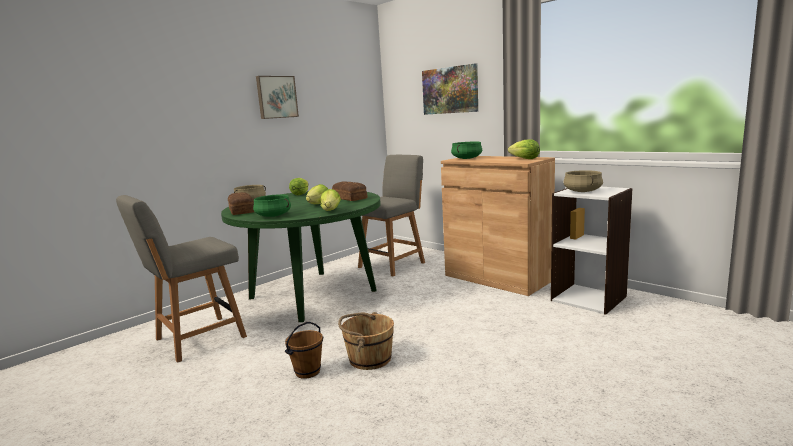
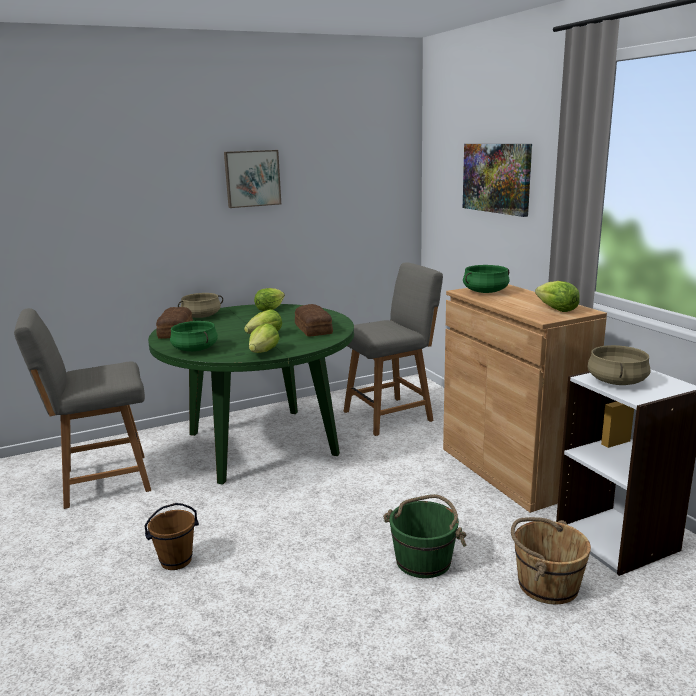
camera: 20 degrees right, 5 degrees up
(369, 358) = (253, 561): brown bucket -> brown bucket (546, 584)
(486, 332) = (424, 560): none -> green bucket

